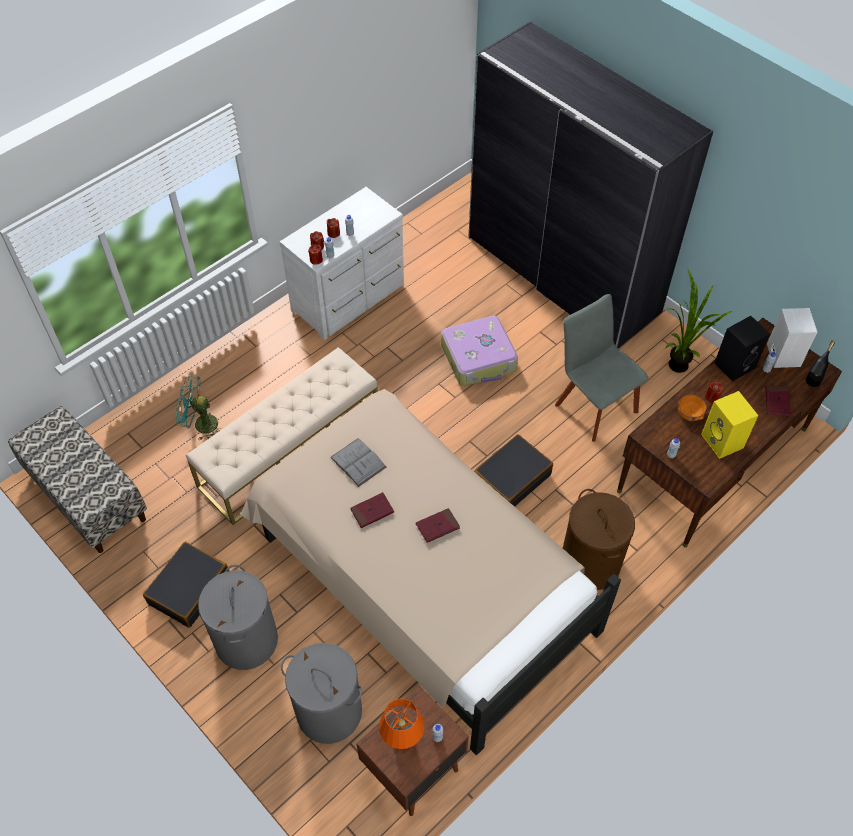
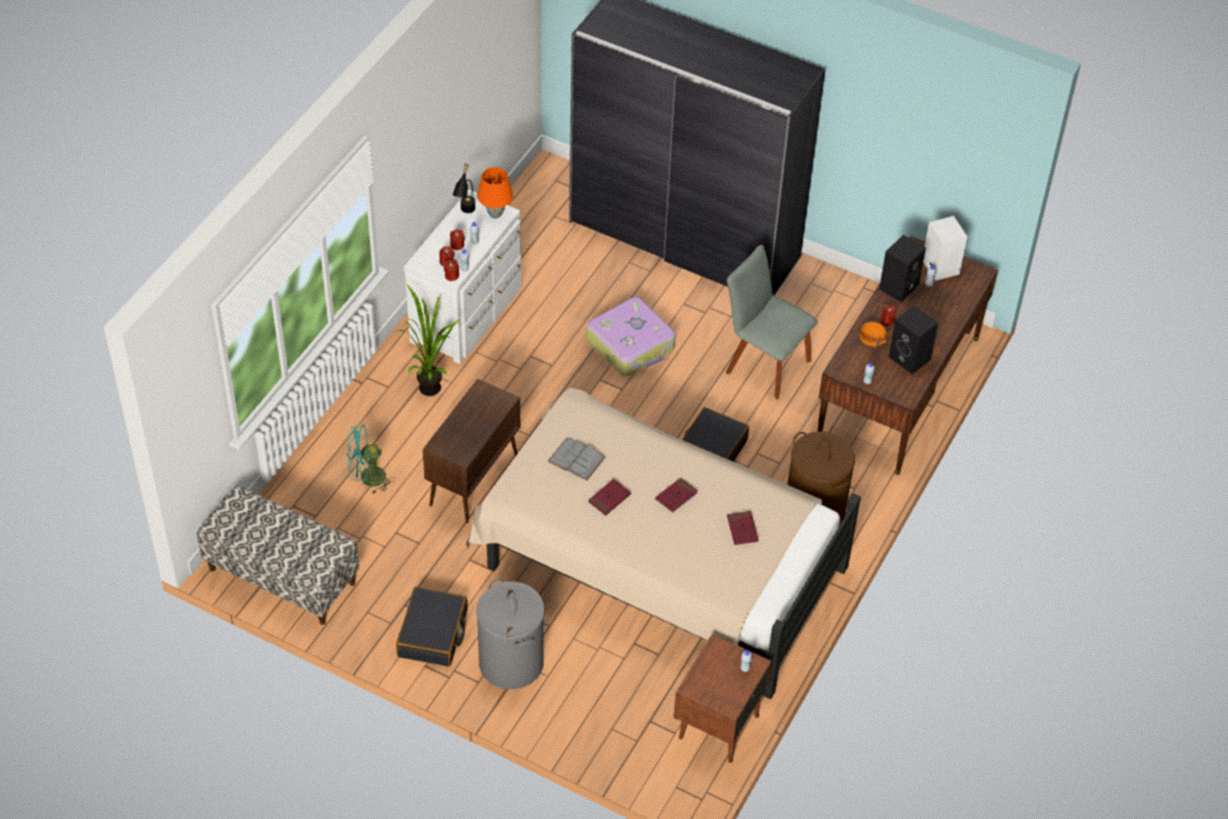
camera: 20 degrees left, 5 degrees down
(289, 450) = (473, 481): beige bench -> brown cabinet
(329, 711) = (618, 701): grey laundry basket -> none
(401, 737) = (713, 677): orange table lamp -> orange table lamp (495, 214)
(678, 362) = (834, 302): potted plant -> potted plant (430, 384)
(723, 441) = (910, 358): yellow speaker -> black speaker
(777, 402) = (948, 311): red book -> red book (742, 529)
(810, 386) = (973, 290): black table lamp -> black table lamp (466, 213)

